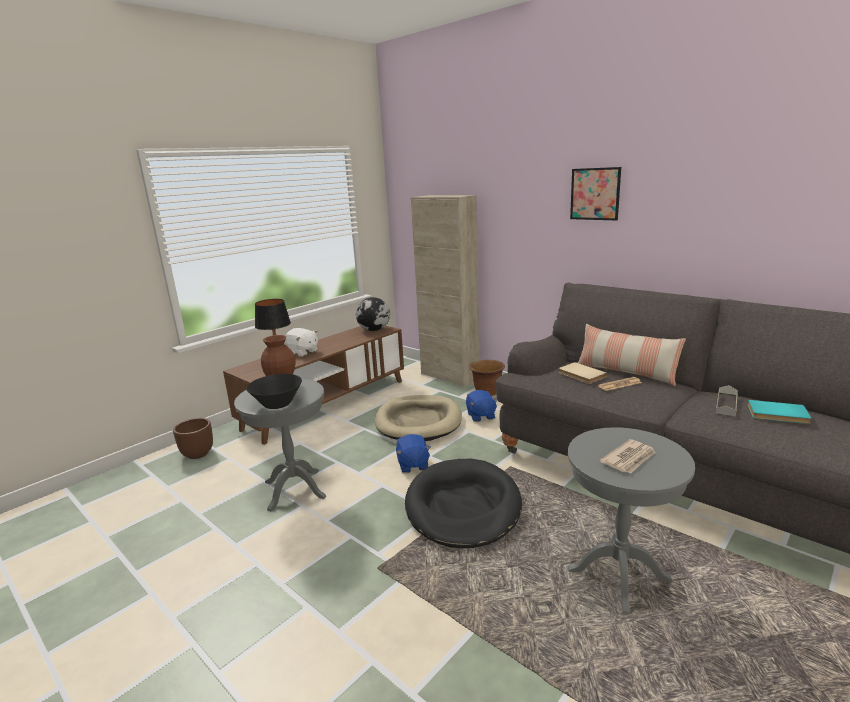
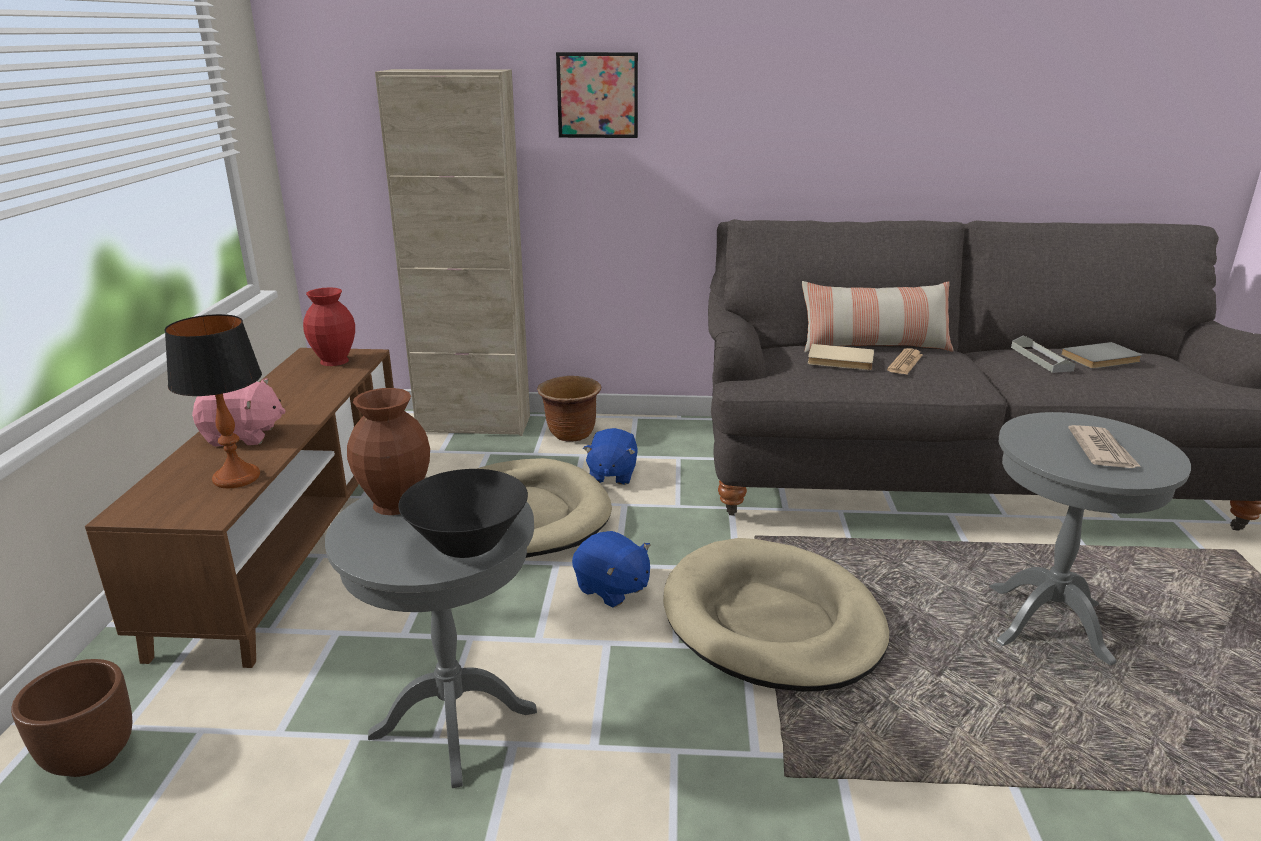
camera: 40 degrees left, 5 degrees up
(302, 352) = (243, 436): white plush toy -> pink plush toy
(374, 330) = (335, 361): globe -> red vase
(463, 506) = (772, 621): black dog bed -> beige dog bed
(480, 416) = (611, 475): blue plush toy -> blue plush toy turned 60 degrees clockwise
(595, 194) = (746, 70): picture -> picture (597, 95)
(778, 414) = (1102, 359): turquoise book -> grey book

